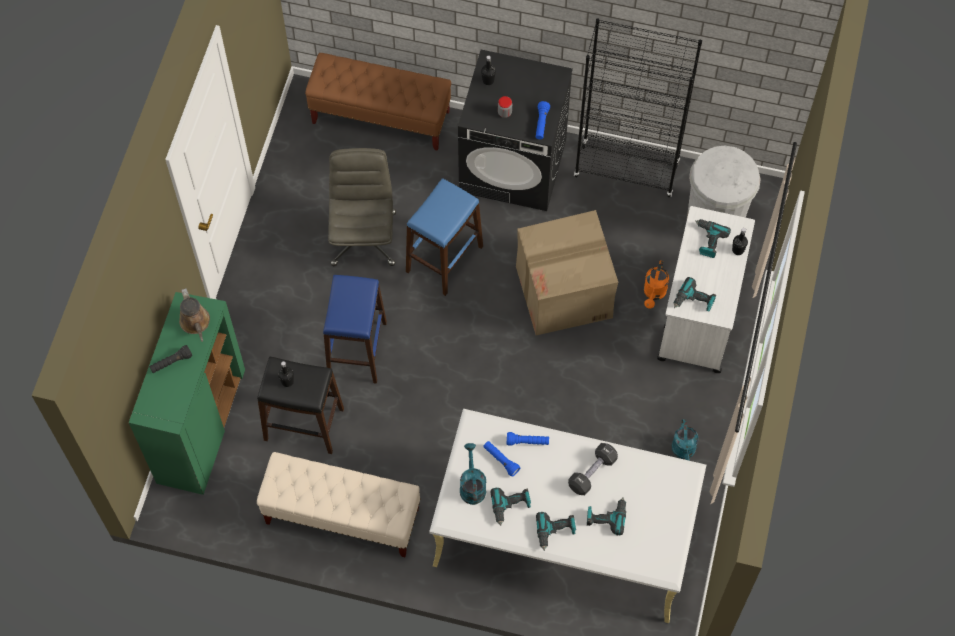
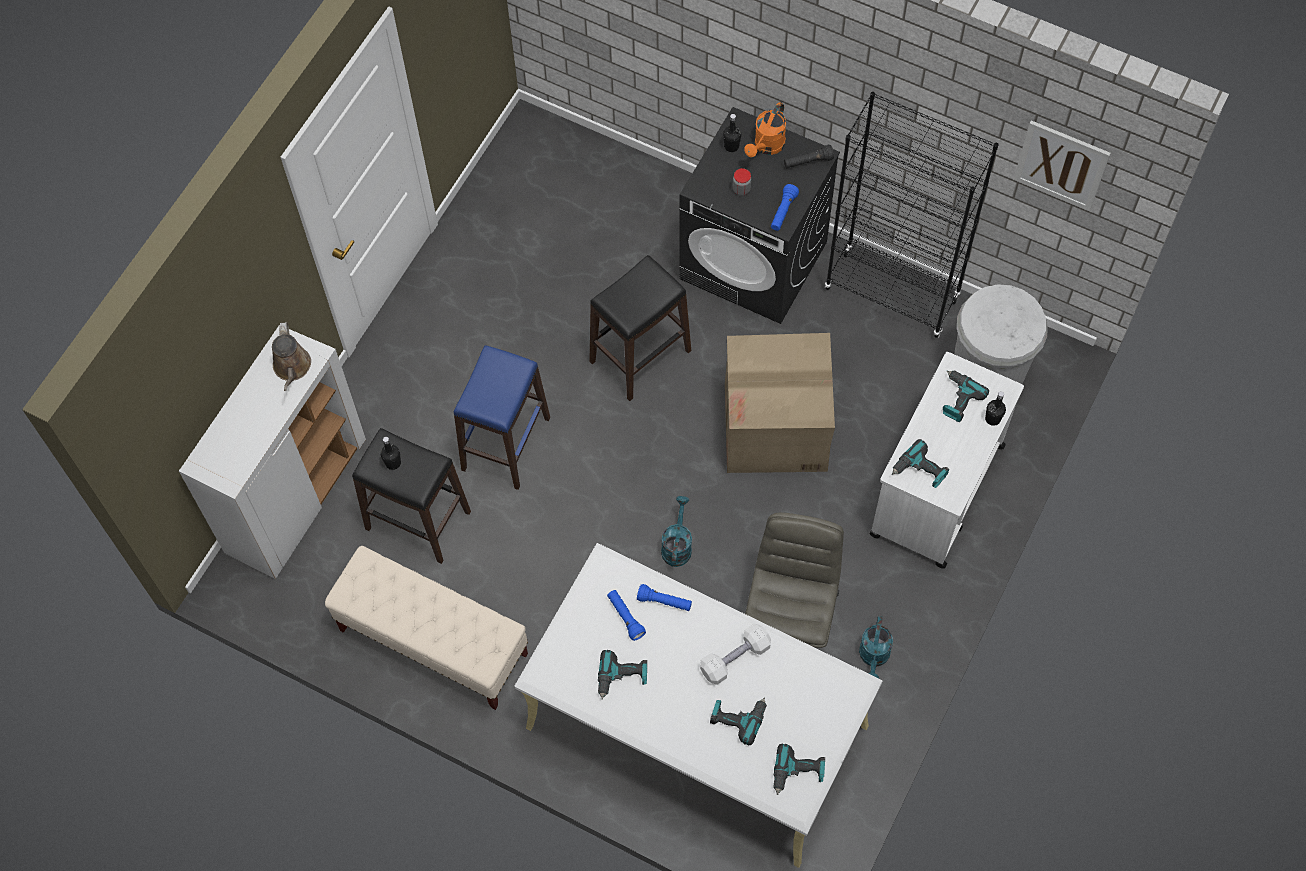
camera: 15 degrees right, 0 degrees up
(171, 363) = (249, 409): black flashlight -> black flashlight (808, 162)
(201, 426) = (296, 496): green cabinet -> white cabinet
(363, 237) = (550, 310): grey office chair -> grey office chair (789, 619)
(381, 117) = (609, 171): brown bench -> none
(444, 258) = (640, 356): blue stool -> black stool
(472, 485) = (581, 640): turquoise watering can -> turquoise watering can (677, 545)
(555, 532) = (669, 722): power drill -> power drill (798, 773)
(592, 472) = (735, 658): black dumbbell -> white dumbbell
(654, 293) = (887, 452): orange watering can -> orange watering can (766, 146)
(752, 47) = (1061, 165): none -> picture

